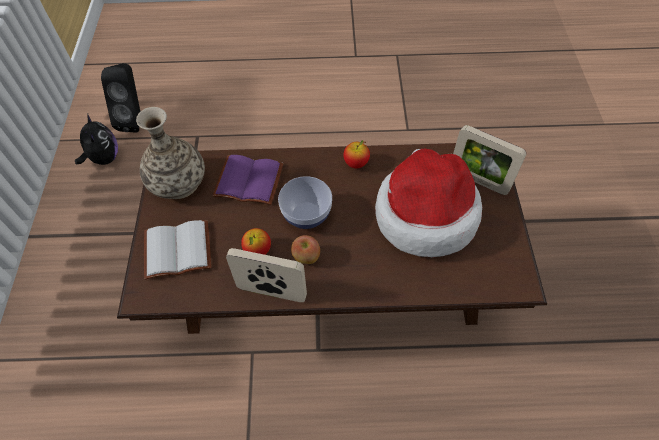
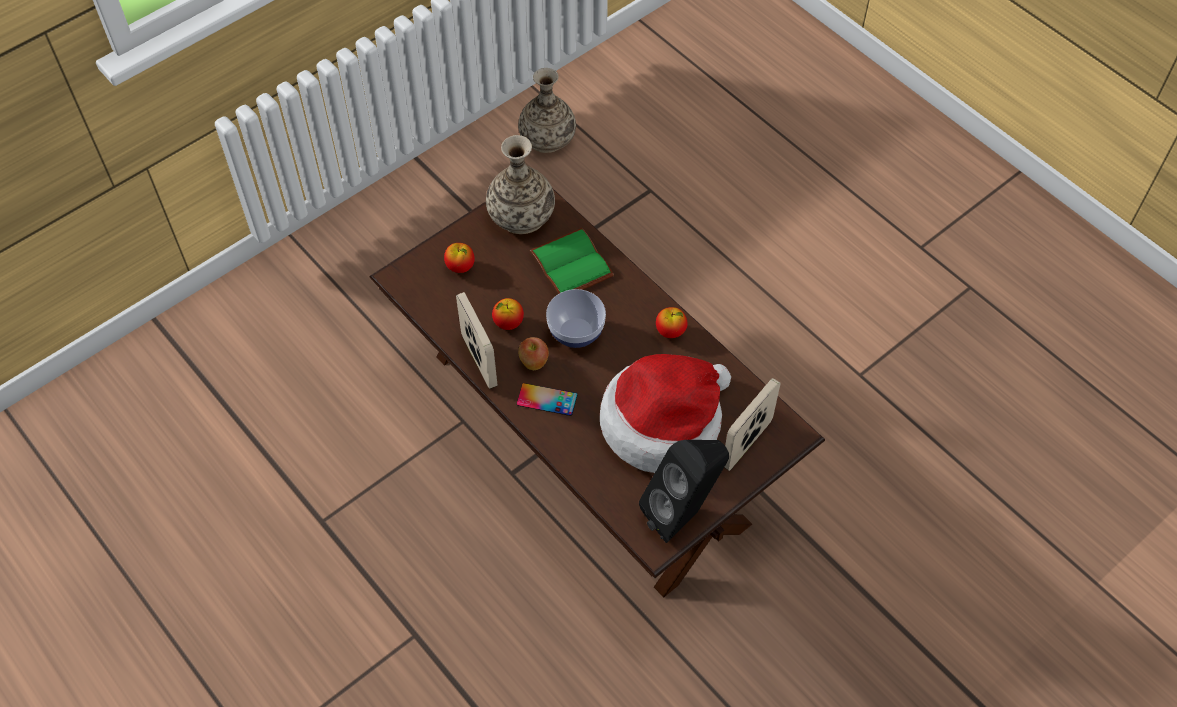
camera: 50 degrees right, 0 degrees up
(104, 158) = (547, 138): plush toy -> vase
(135, 120) = (616, 122): black speaker -> black speaker (683, 513)
(179, 248) = (460, 267): white book -> apple
(250, 179) = (574, 264): purple book -> green book
(345, 270) = (547, 399): none -> phone
(478, 181) = (747, 444): picture frame -> picture frame turned 45 degrees clockwise

